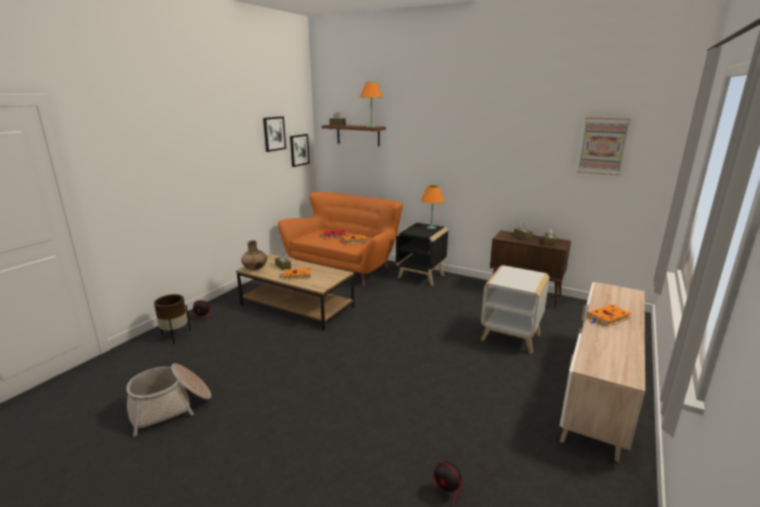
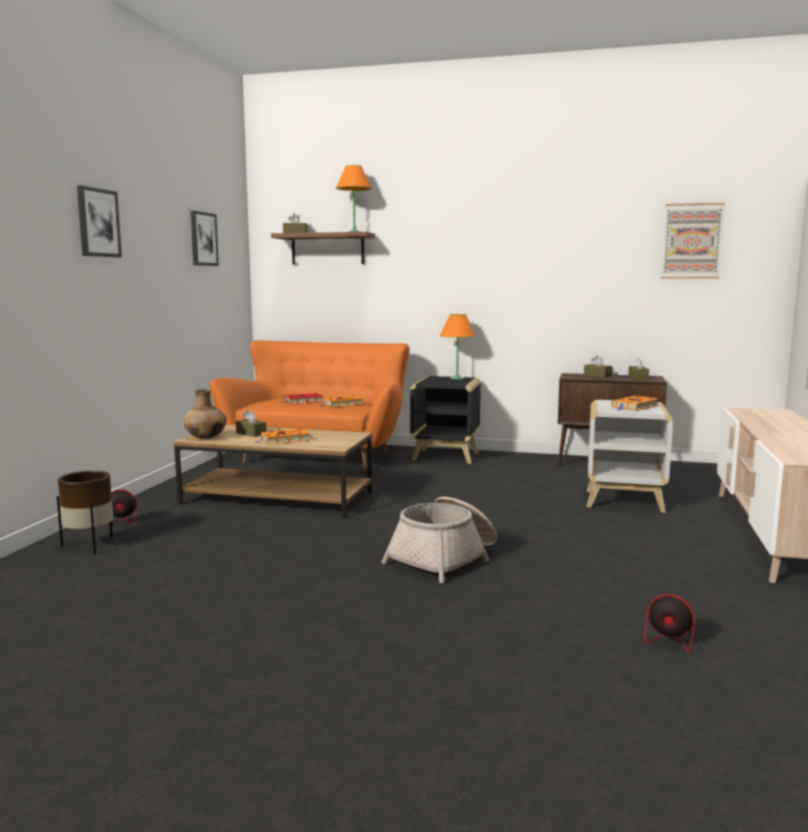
camera: 15 degrees left, 10 degrees down
(170, 406) = (156, 619): basket -> basket (444, 558)
(299, 150) = (232, 272): picture -> picture (98, 223)
(607, 318) = (775, 428): orange book -> orange book (634, 407)

